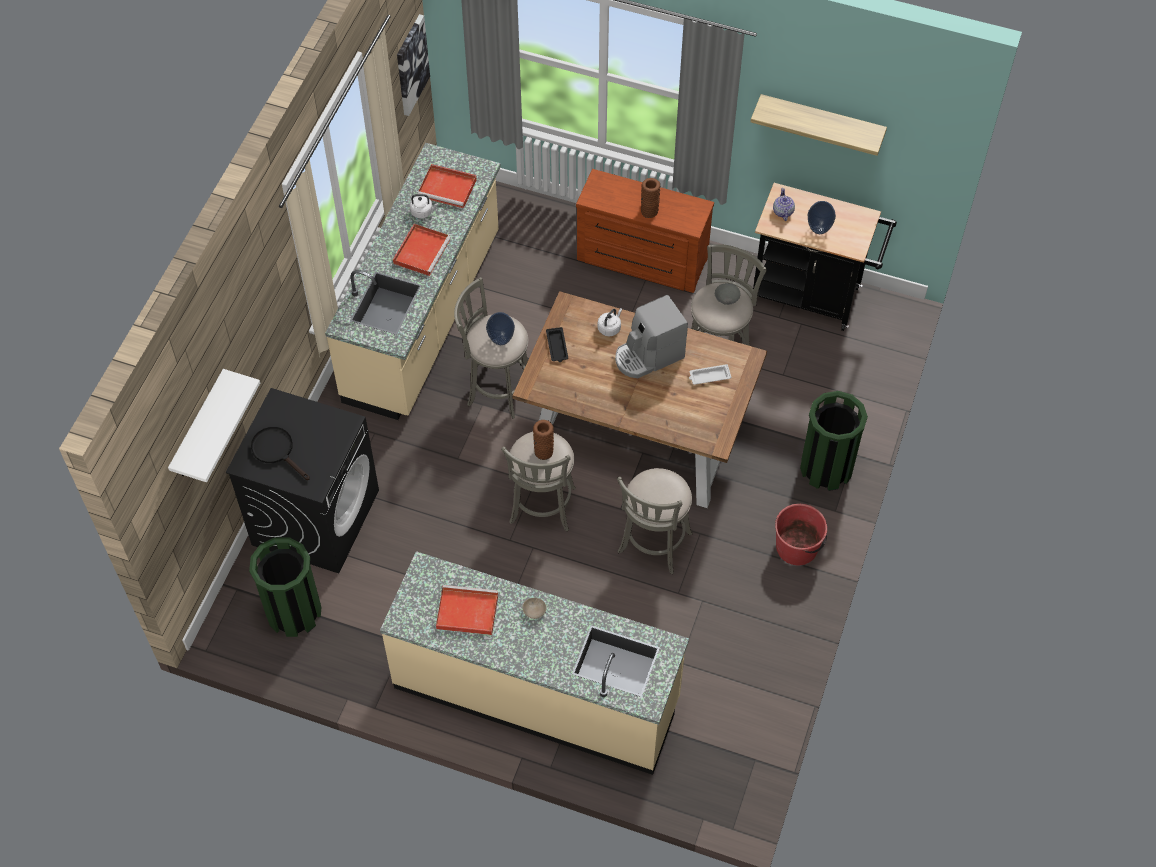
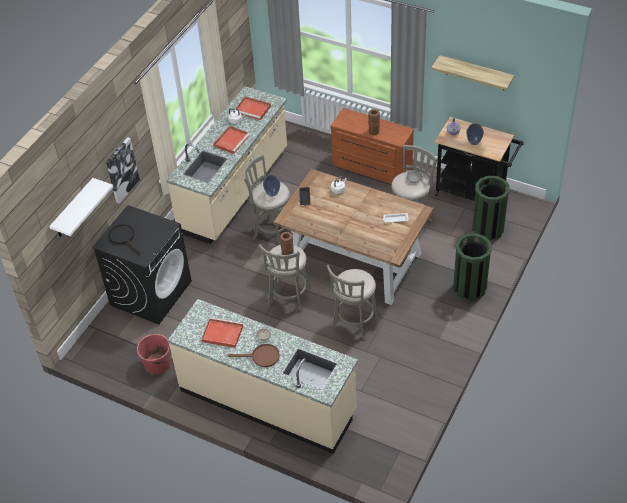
camera: 10 degrees right, 10 degrees down
(294, 612) = (128, 343): green trash can -> green trash can (487, 229)
(411, 65) = (237, 37): picture -> picture (121, 170)
(536, 647) = (261, 357): none -> brown frying pan
(648, 356) = (359, 206): coffee machine -> none
(797, 547) = (445, 331): red bucket -> red bucket (158, 363)

